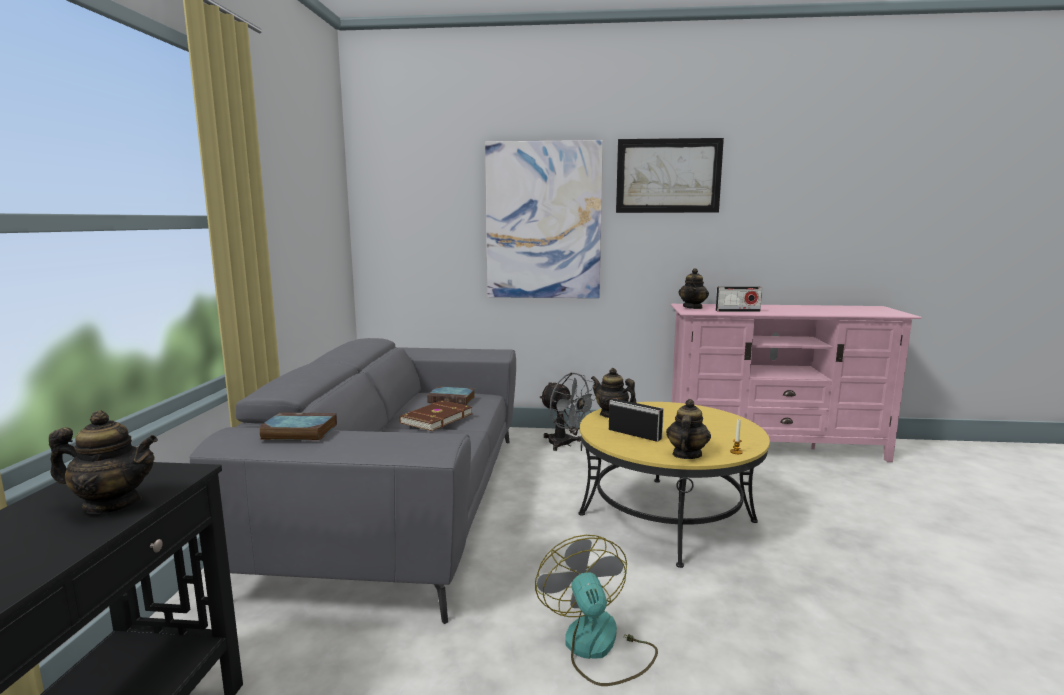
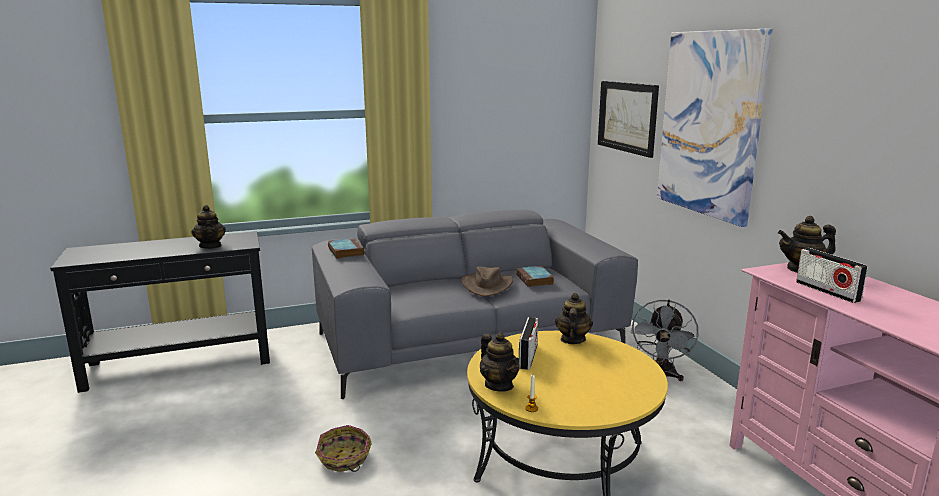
camera: 65 degrees right, 5 degrees up
(435, 418) = (487, 285): brown book -> brown hat
(598, 647) = (344, 459): fan -> basket
(668, 176) = (839, 78): picture -> picture (627, 117)
(686, 454) = (499, 385): teapot -> teapot turned 60 degrees clockwise

